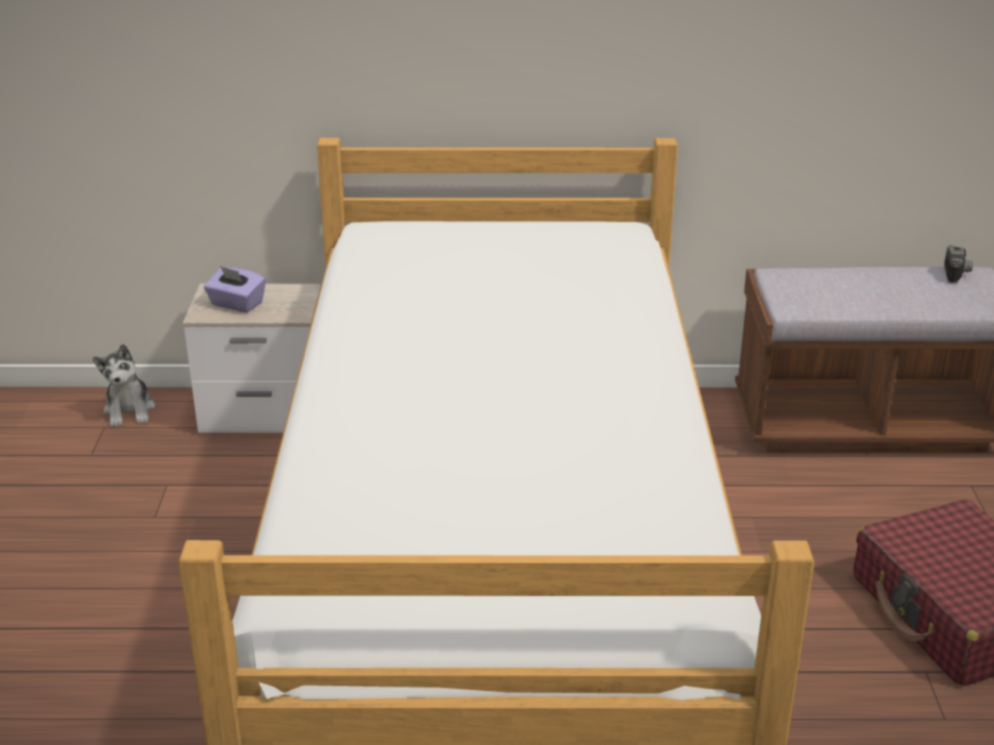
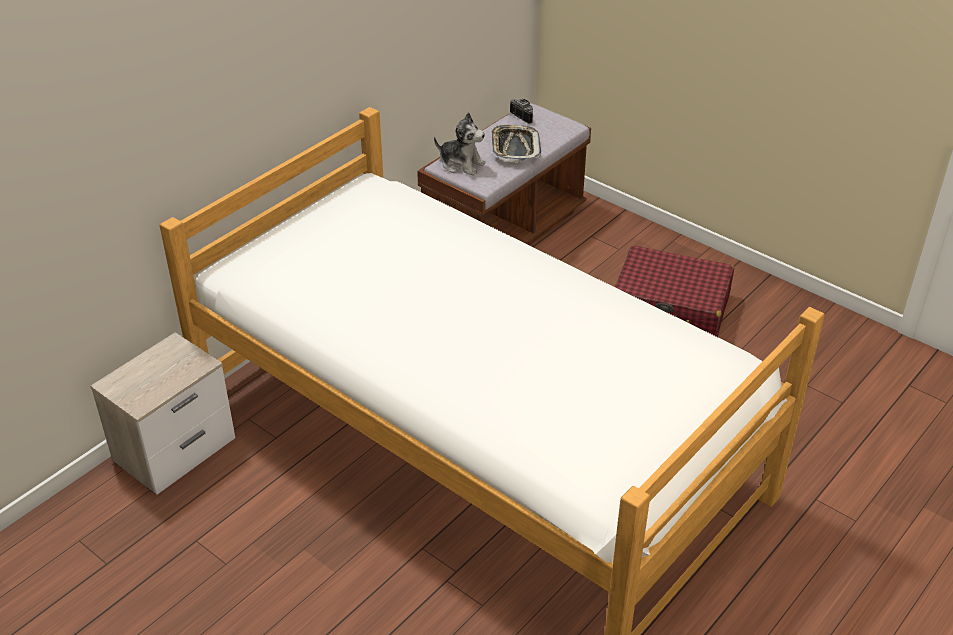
camera: 50 degrees left, 10 degrees up
(130, 410) = (76, 517): plush toy -> plush toy (461, 164)
(236, 304) = (148, 383): purple tissue box -> none
(889, 294) = (515, 147): none -> tray

